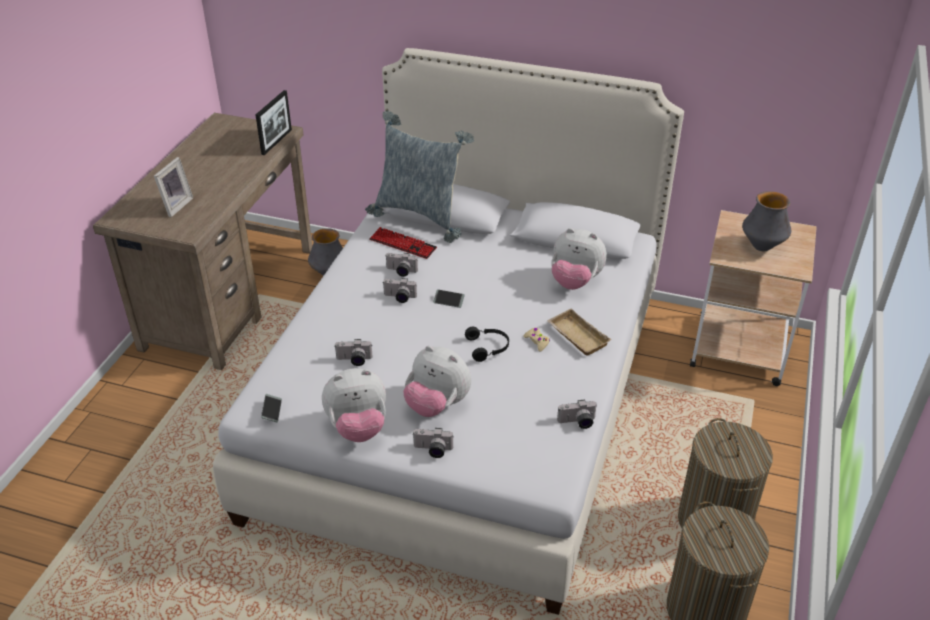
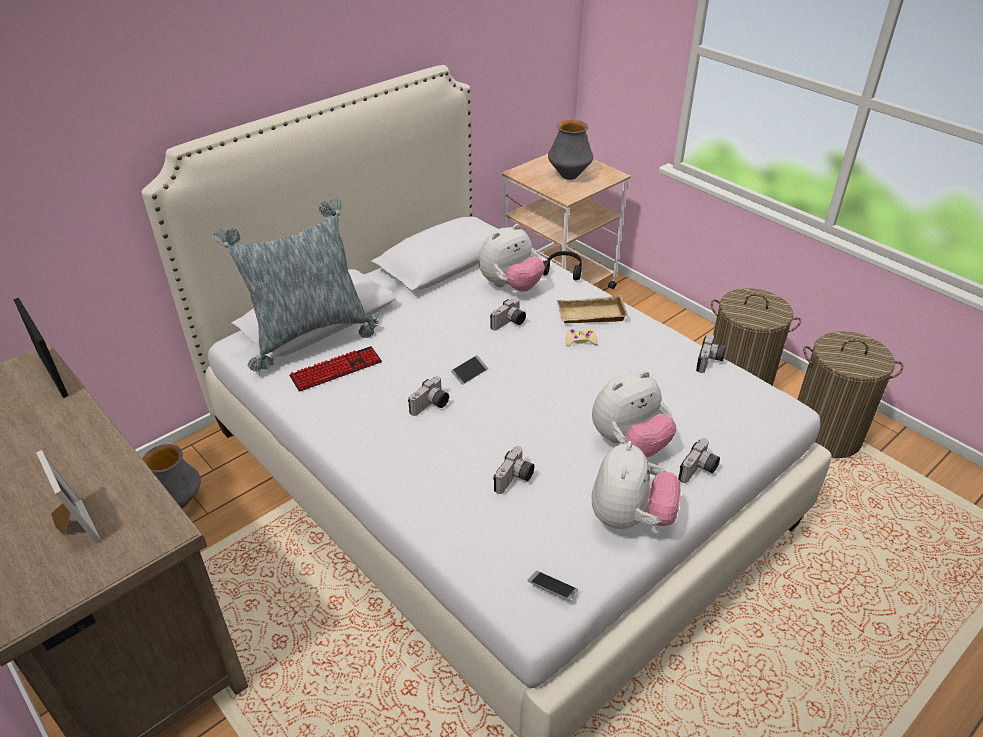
camera: 60 degrees left, 0 degrees up
(401, 272) = (384, 389): camera -> camera (509, 323)
(488, 347) = (566, 374): black headphones -> black headphones (563, 270)

